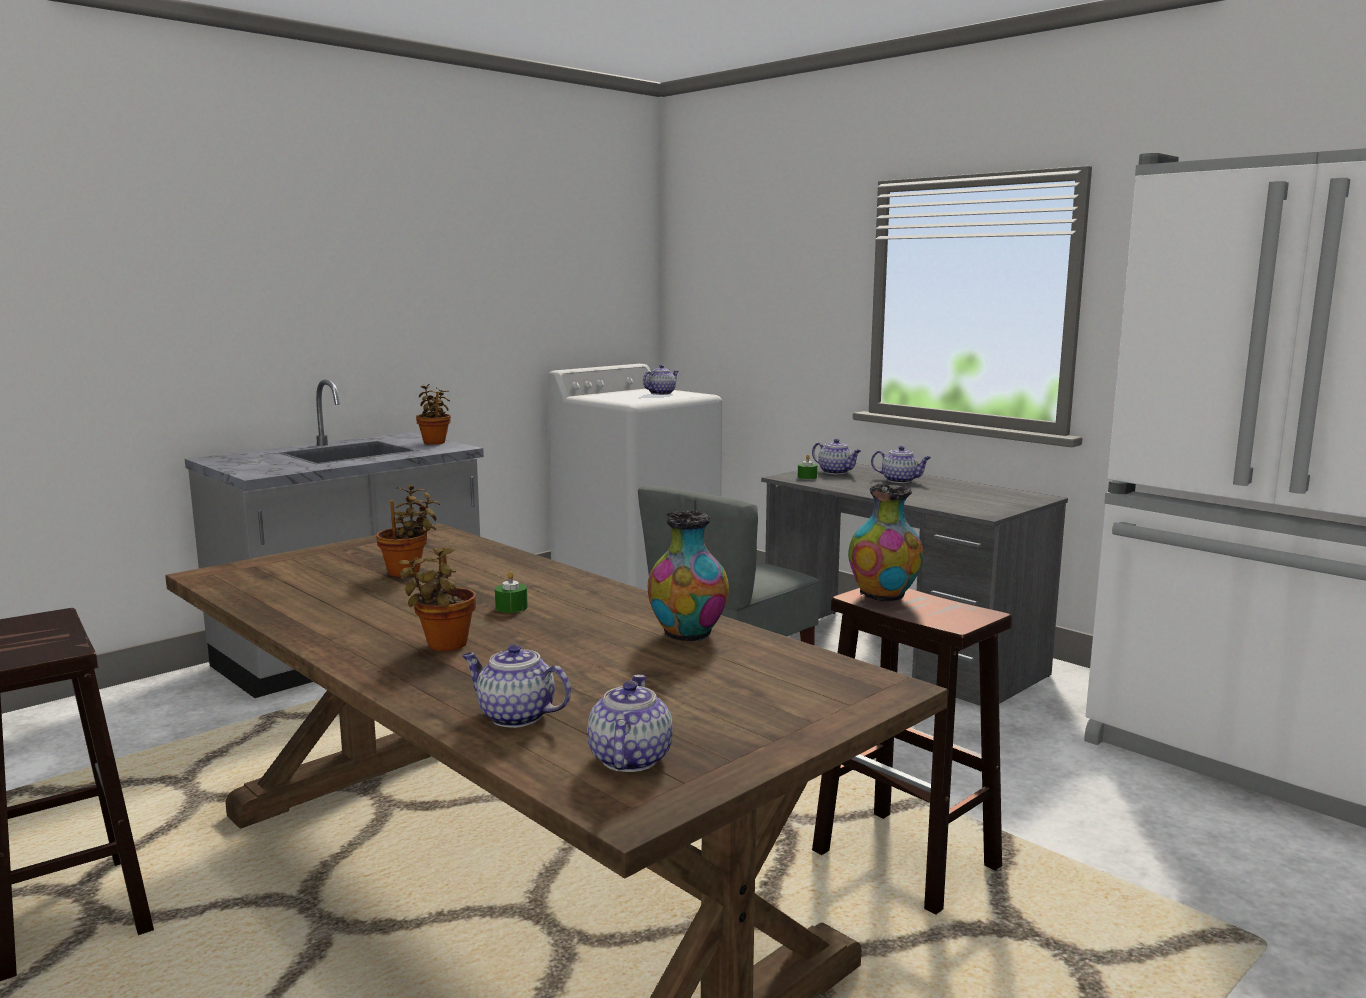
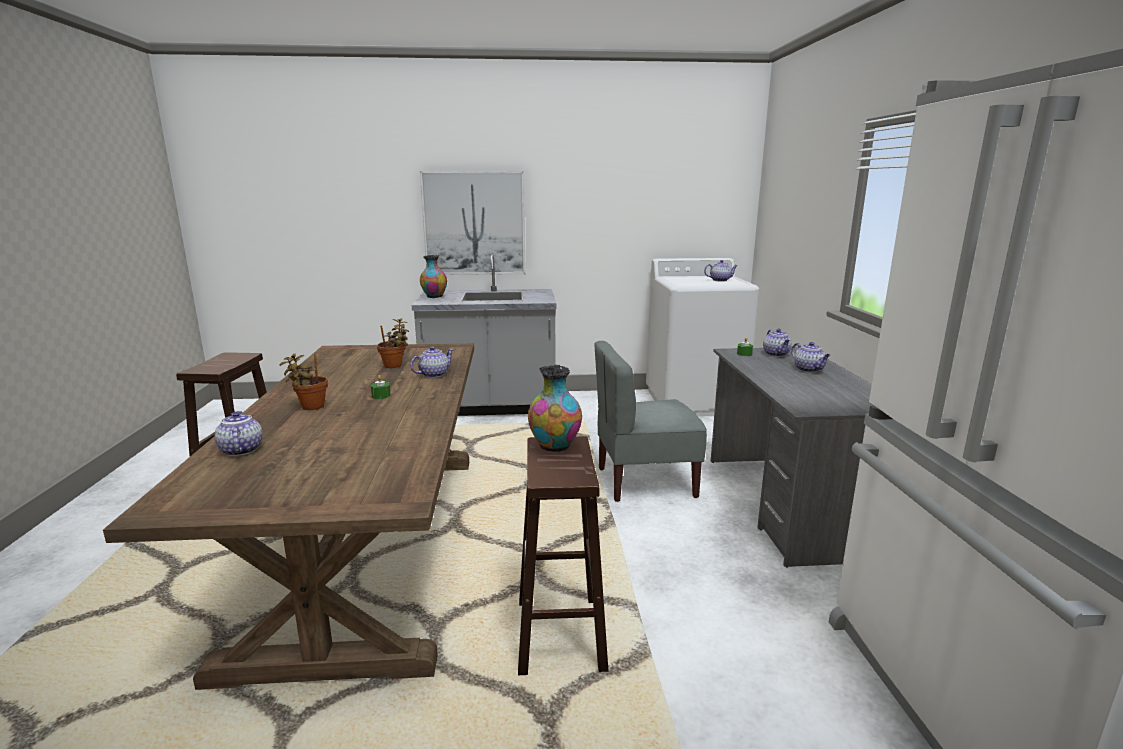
camera: 40 degrees right, 5 degrees up
(272, 326) = (474, 223): none -> picture
(435, 442) = (543, 296): potted plant -> none
(629, 759) = (214, 488): teapot -> teapot (433, 374)
(687, 635) = (405, 435): vase -> vase (434, 297)

